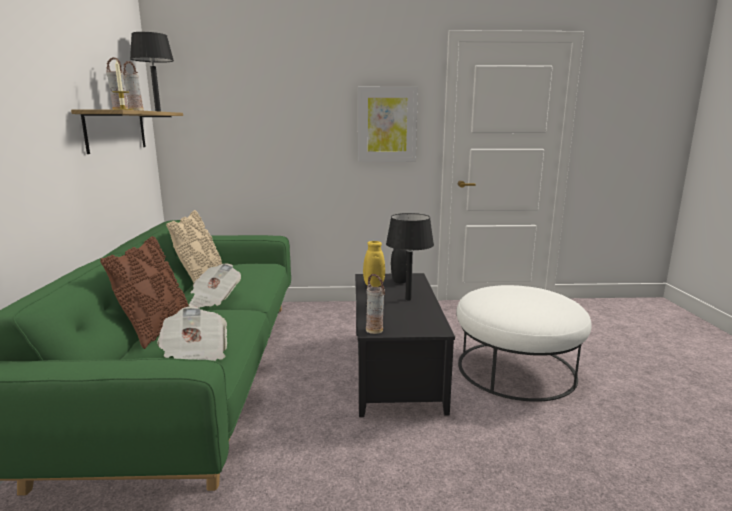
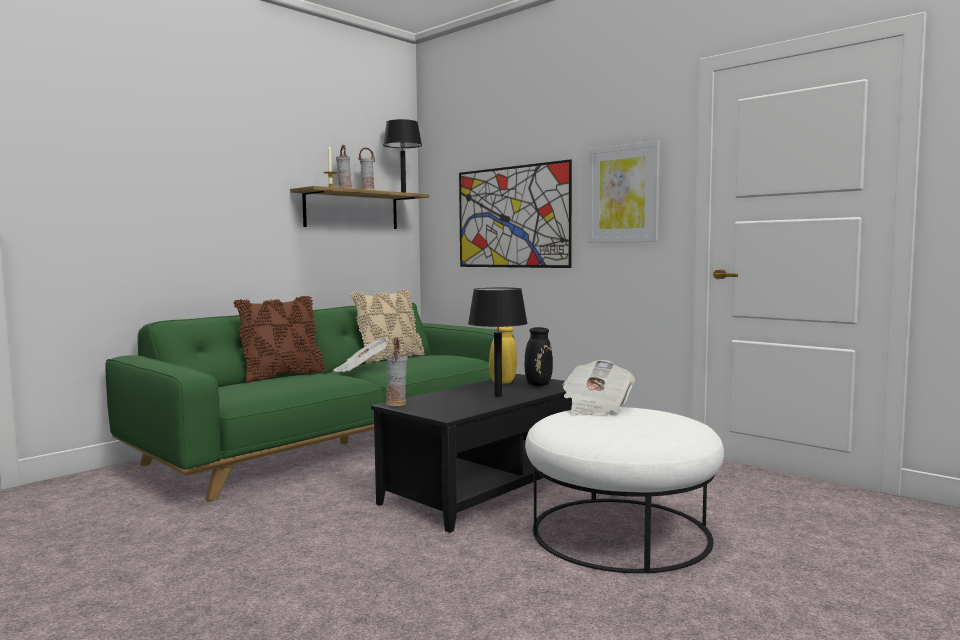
camera: 45 degrees right, 10 degrees down
(195, 356) = (254, 390): newspaper -> newspaper (596, 407)
(277, 138) = (512, 217): none -> picture

